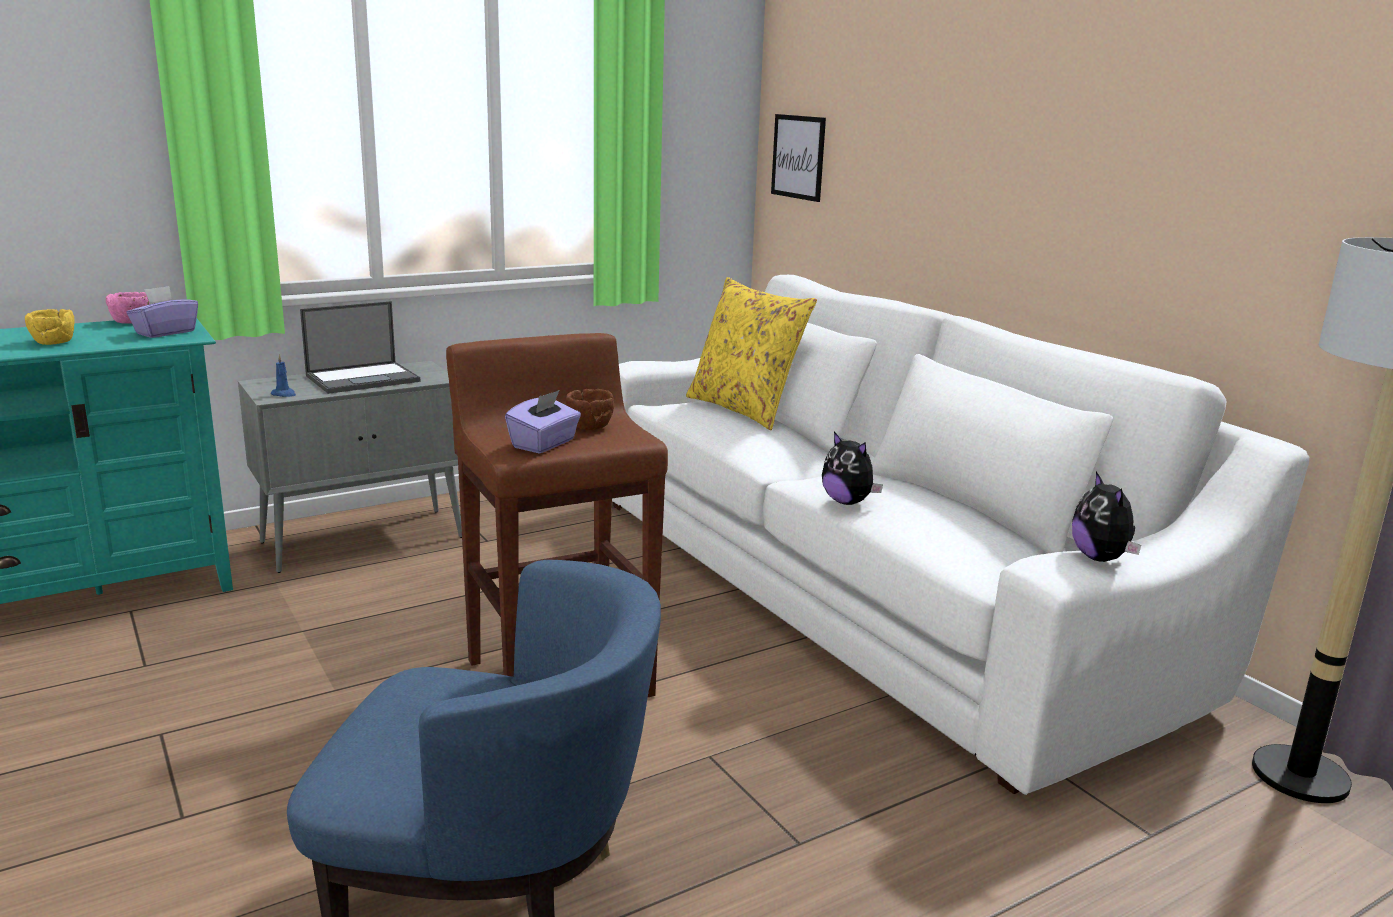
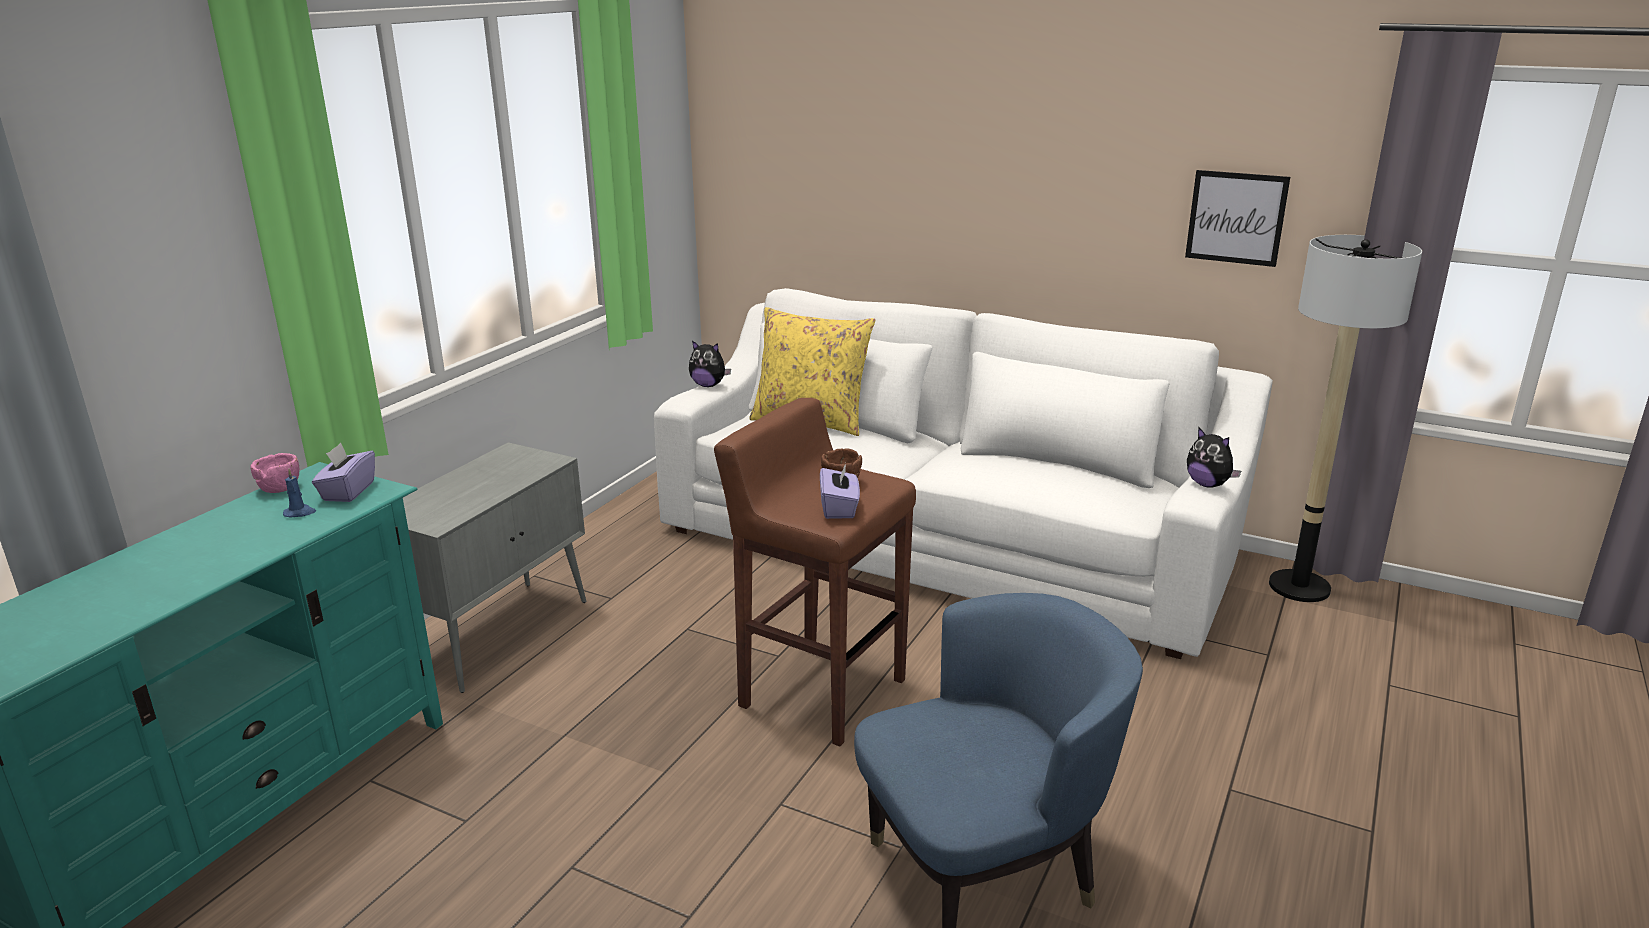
camera: 30 degrees left, 5 degrees up
(54, 342) = (261, 535): yellow bowl -> none
(284, 394) = (441, 518): blue candle -> blue candle (300, 513)
(364, 378) = (483, 479): laptop -> none
(798, 157) = (749, 177): picture -> picture (1236, 218)
(847, 502) = (987, 484): plush toy -> plush toy (708, 385)

